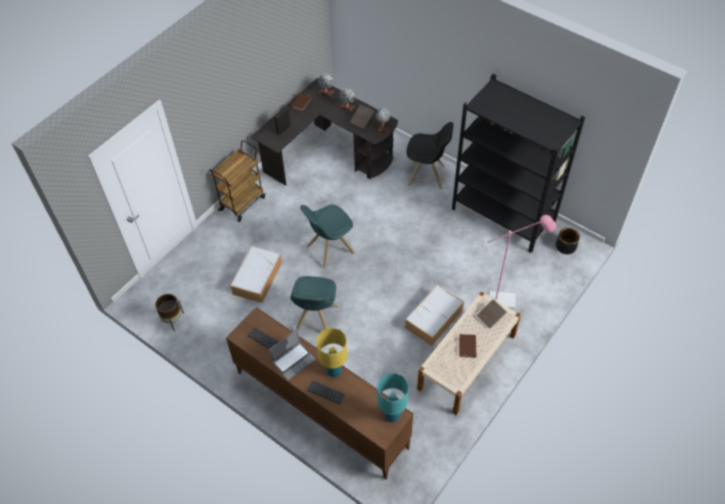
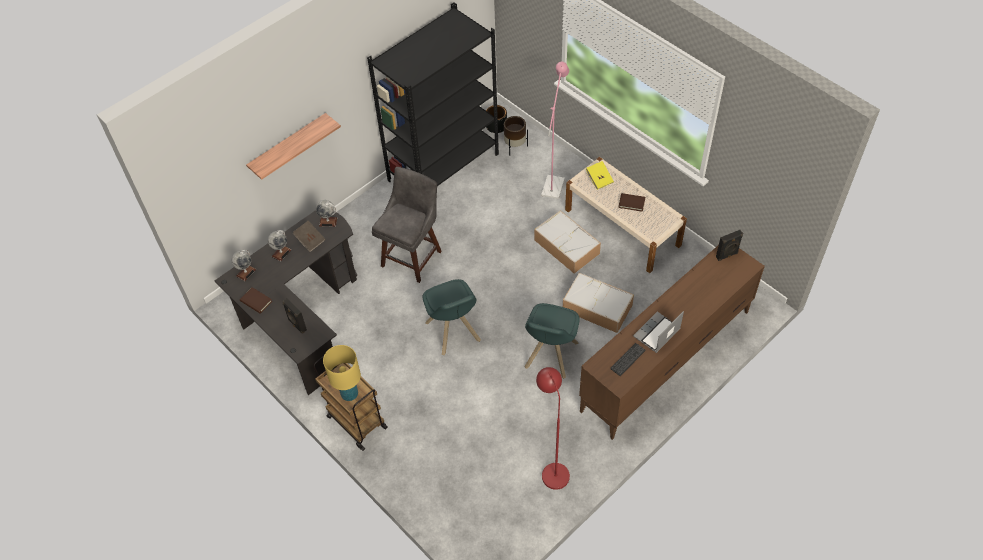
camera: 80 degrees left, 0 degrees up
(173, 320) = (527, 511): brown planter -> brown planter (514, 147)
(209, 332) = (551, 469): none -> red floor lamp
(257, 277) = (479, 411): storage box -> storage box (596, 307)
(293, 360) = (657, 334): laptop -> laptop turned 105 degrees counterclockwise
(315, 319) = (550, 355): turquoise chair -> turquoise chair turned 90 degrees clockwise
(326, 392) = (698, 308): keyboard -> none
(334, 371) = (672, 298): yellow table lamp -> yellow table lamp (349, 394)
(392, 415) = (727, 255): turquoise table lamp -> black speaker
(400, 210) = (412, 257): none -> grey stool
(417, 68) = (288, 146): none -> shelf
(426, 175) = (367, 224): black chair -> none
(491, 317) = (599, 179): brown book -> yellow book

